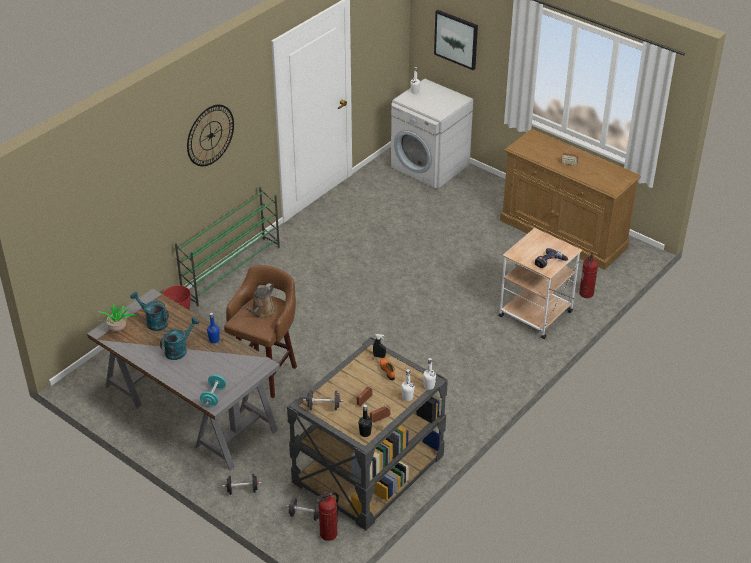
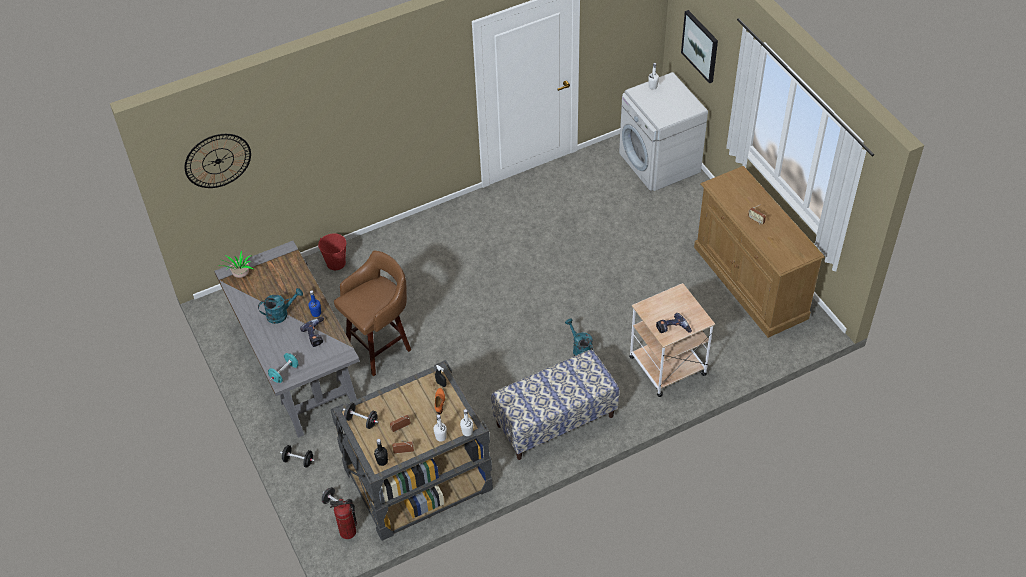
camera: 25 degrees right, 10 degrees up
(153, 322) = (275, 277): turquoise watering can -> turquoise watering can (580, 349)
(210, 135) = (388, 103): wall clock -> wall clock (218, 161)
(225, 356) = (316, 334): none -> power drill
(232, 271) = (407, 228): green shoe rack -> none
(262, 312) = (371, 298): brown watering can -> none
(465, 384) = (555, 421): none -> bench
(586, 294) = (733, 359): fire extinguisher -> none

